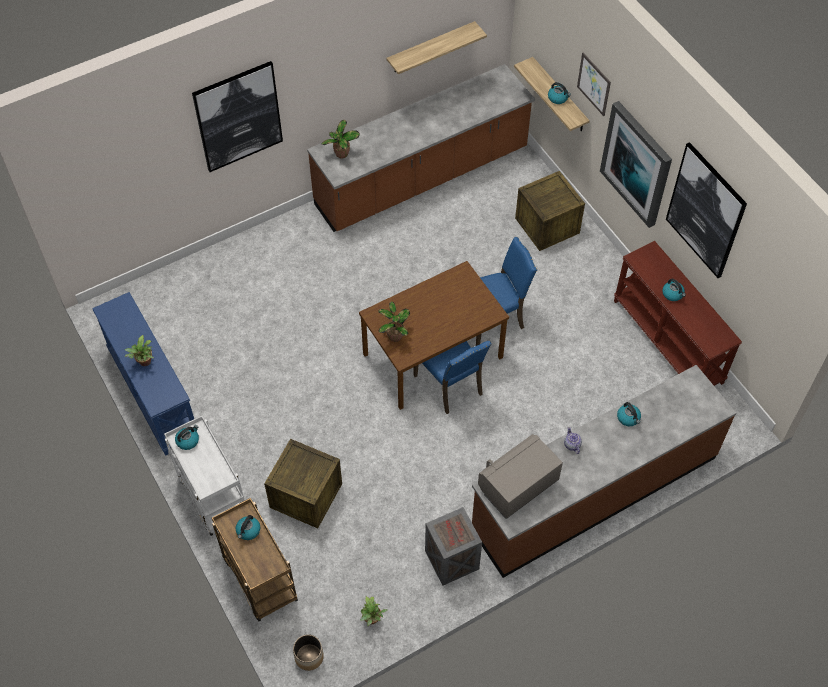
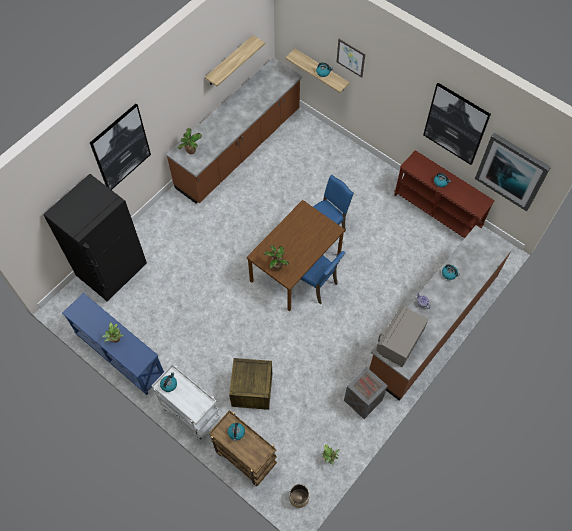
camera: 20 degrees left, 5 degrees up
(189, 286) = (113, 272): none -> black fridge
(547, 225) = (332, 157): crate -> none
(637, 164) = (394, 103): picture -> picture (512, 171)

